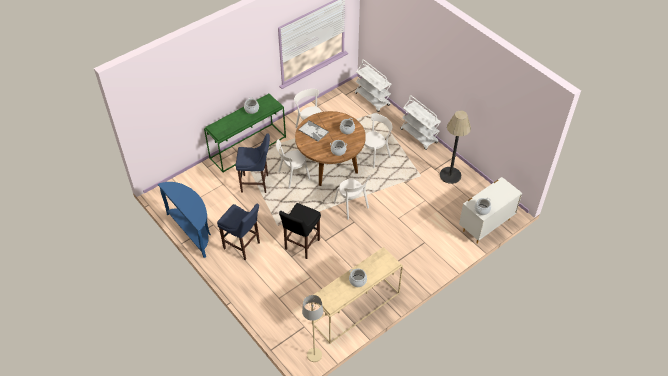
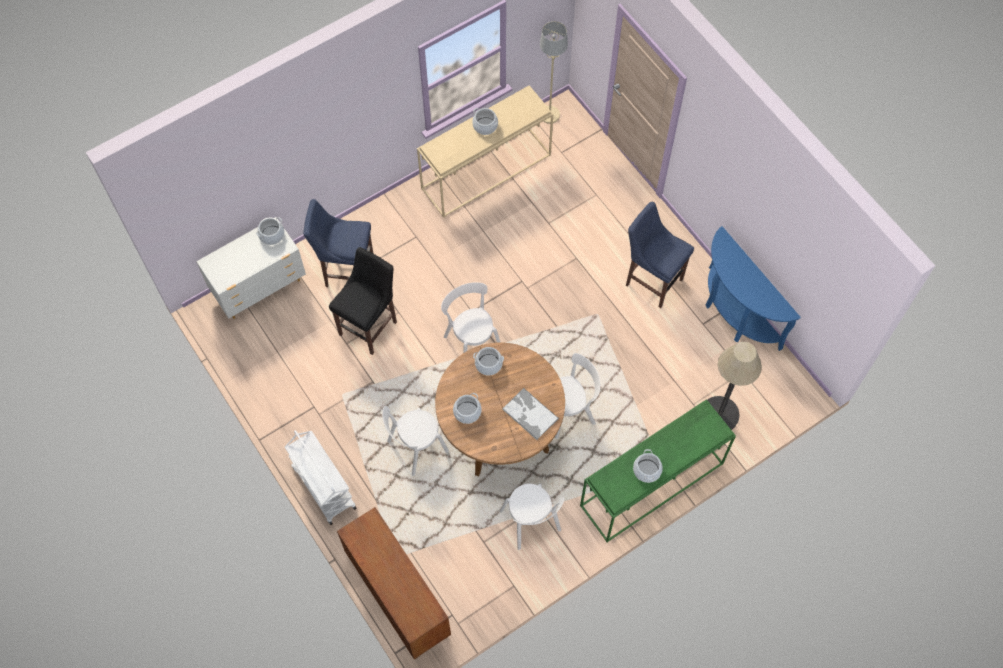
camera: 175 degrees left, 15 degrees up
(256, 184) = (633, 400): blue stool -> blue stool (346, 271)
(301, 245) = (560, 275): black stool -> black stool (370, 326)
(372, 99) = (397, 596): white cart -> brown cabinet
(450, 175) = (290, 391): floor lamp -> floor lamp (719, 414)

